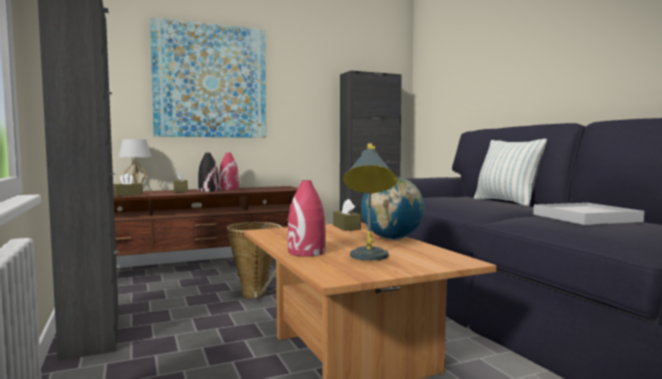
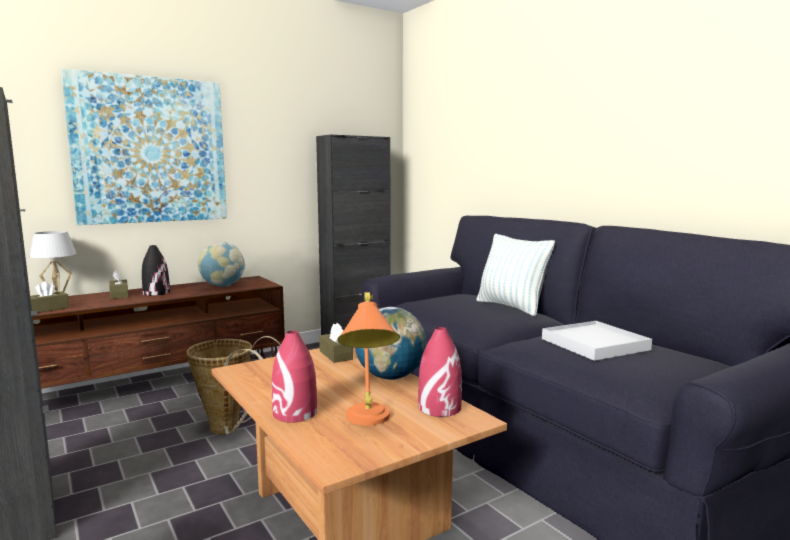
camera: 10 degrees left, 5 degrees up
(229, 189) = (182, 287): red vase -> red vase (439, 407)
(260, 189) = (222, 286): none -> globe
(368, 259) = (368, 423): grey table lamp -> orange table lamp

